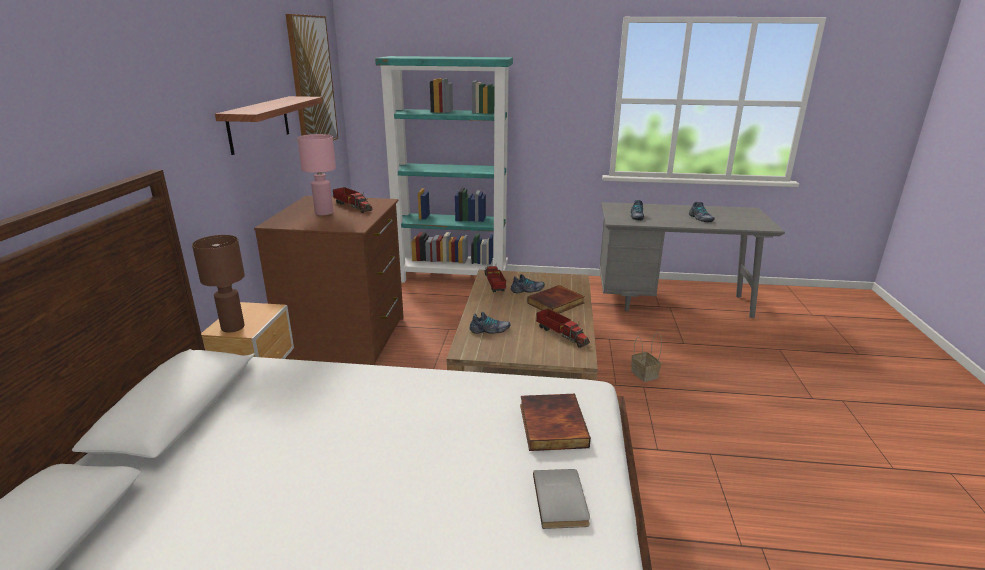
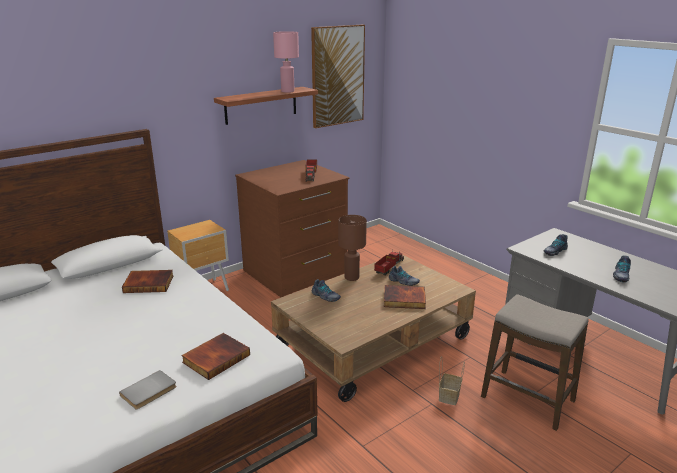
camera: 45 degrees right, 0 degrees up
(233, 327) = (184, 232): brown table lamp -> brown table lamp (352, 277)
(303, 400) = (149, 283): none -> book
(324, 213) = (286, 175): pink table lamp -> pink table lamp (288, 91)
(452, 277) = (427, 257): turquoise bookcase -> none
(561, 334) = (364, 321): toy truck -> none
(687, 348) = (527, 399): none -> stool

